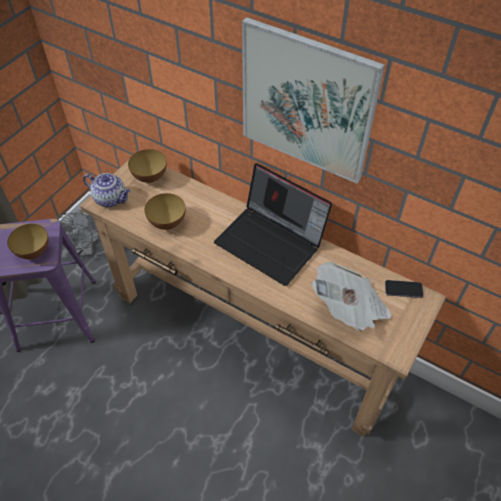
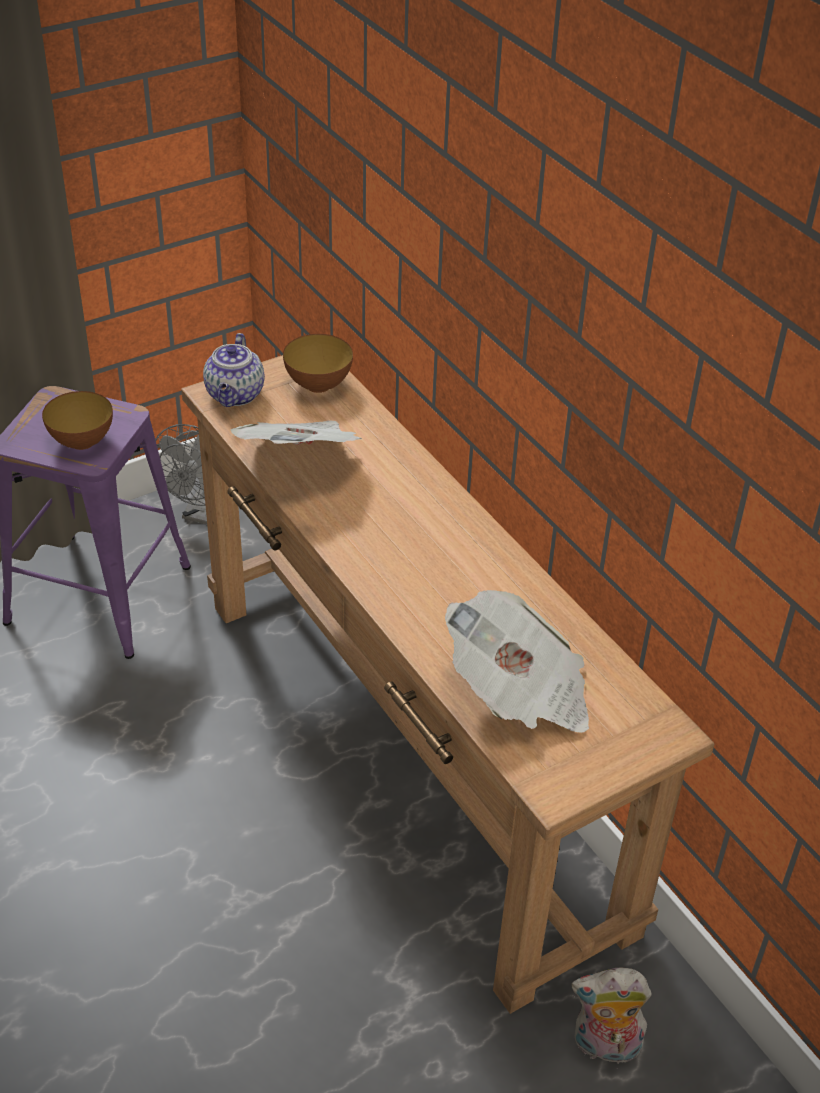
camera: 25 degrees right, 10 degrees down
(111, 199) = (235, 395): teapot -> teapot turned 45 degrees clockwise
(167, 223) = (300, 459): bowl -> newspaper
(271, 242) = (454, 547): laptop -> none
(306, 102) = (547, 288): picture -> none
(403, 289) = (639, 702): phone -> none
(409, 432) = (604, 1046): none -> plush toy

